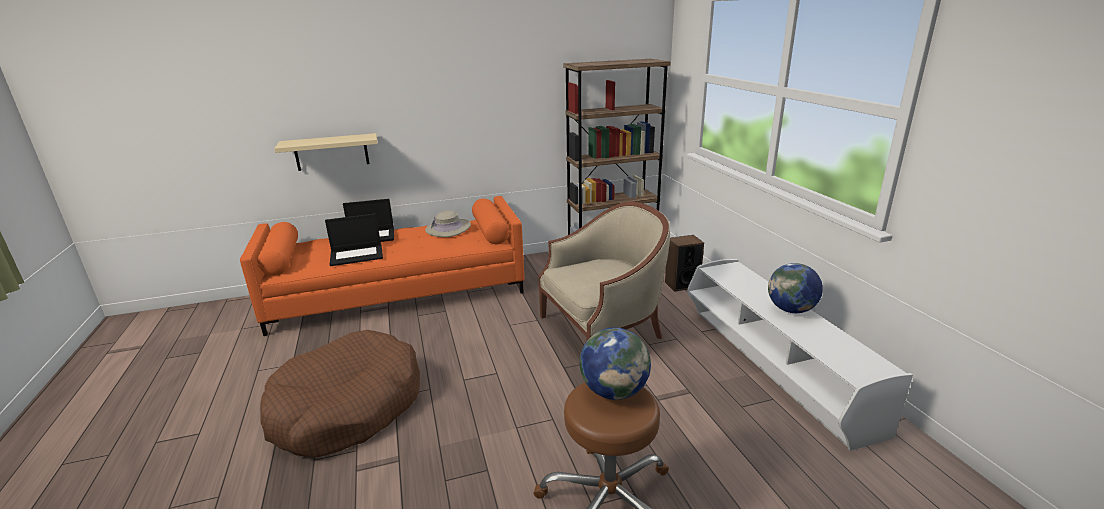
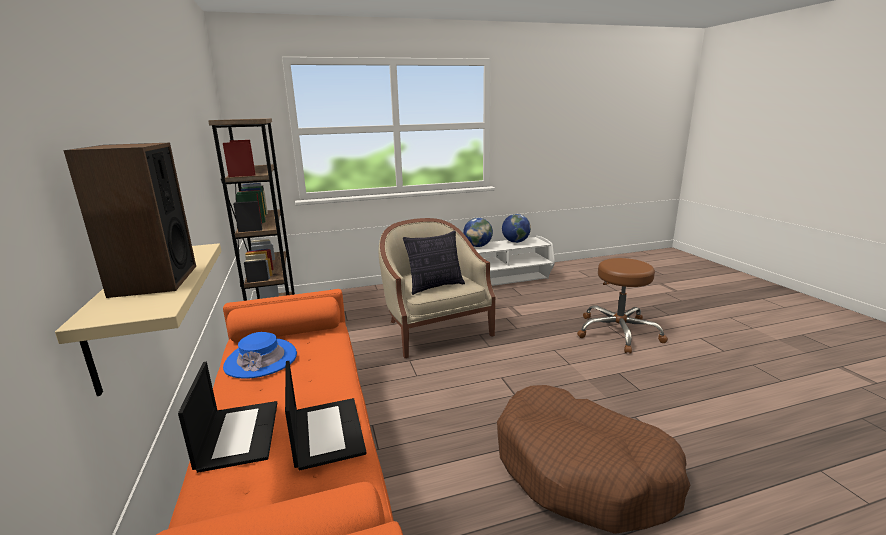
camera: 90 degrees left, 5 degrees down
(448, 229) = (261, 360): beige hat -> blue hat
(579, 276) = (435, 287): none -> pillow
(614, 391) = (615, 264): globe -> globe (515, 242)
(682, 284) = (366, 298): speaker -> speaker (154, 281)

